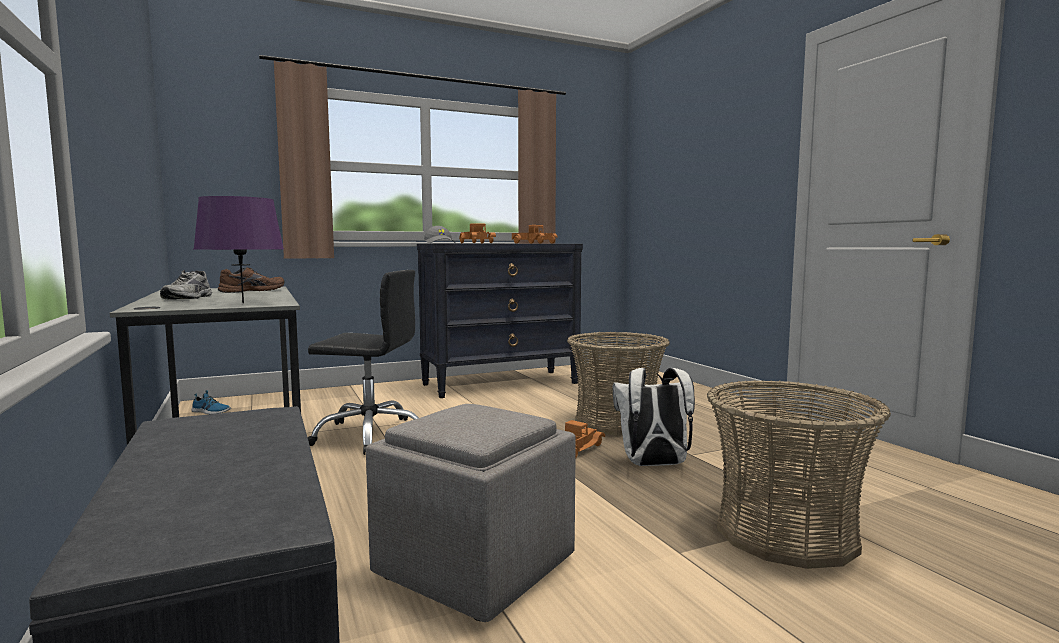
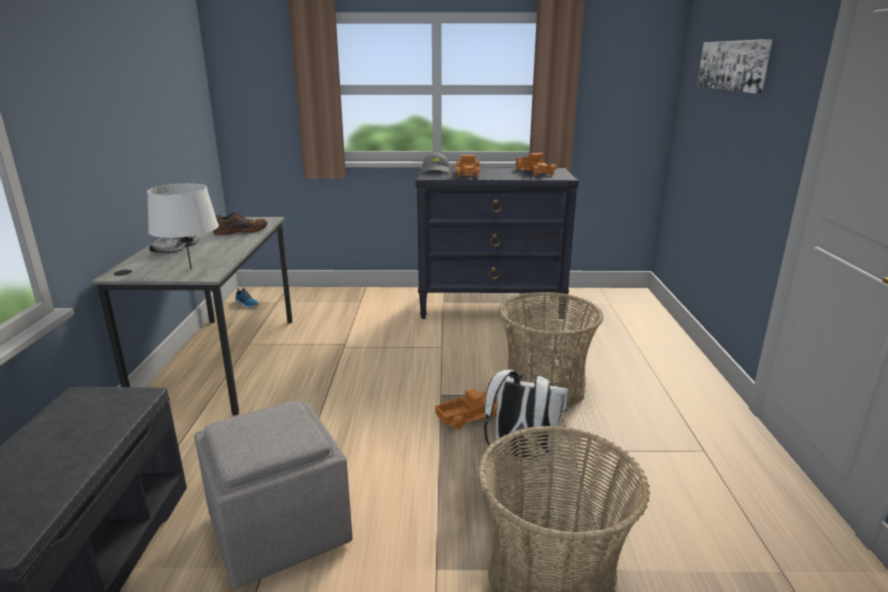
camera: 25 degrees right, 15 degrees up
(243, 303) = (191, 269): purple table lamp -> grey table lamp
(370, 435) = (330, 357): black office chair -> none
(695, 143) = (733, 65): none -> picture

